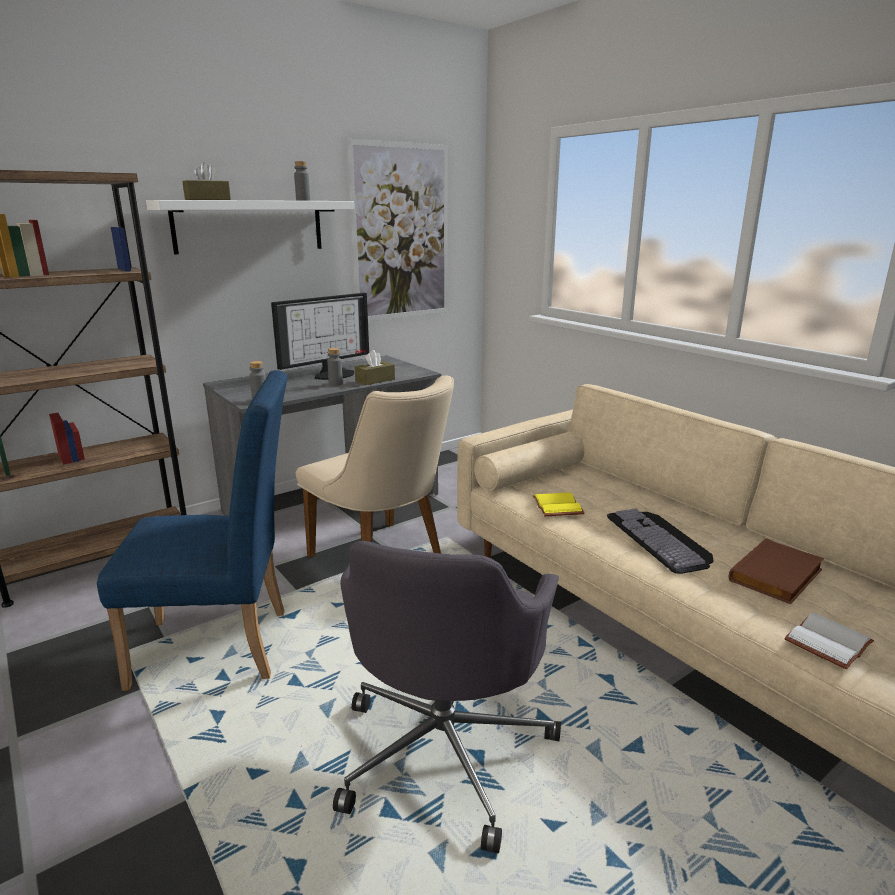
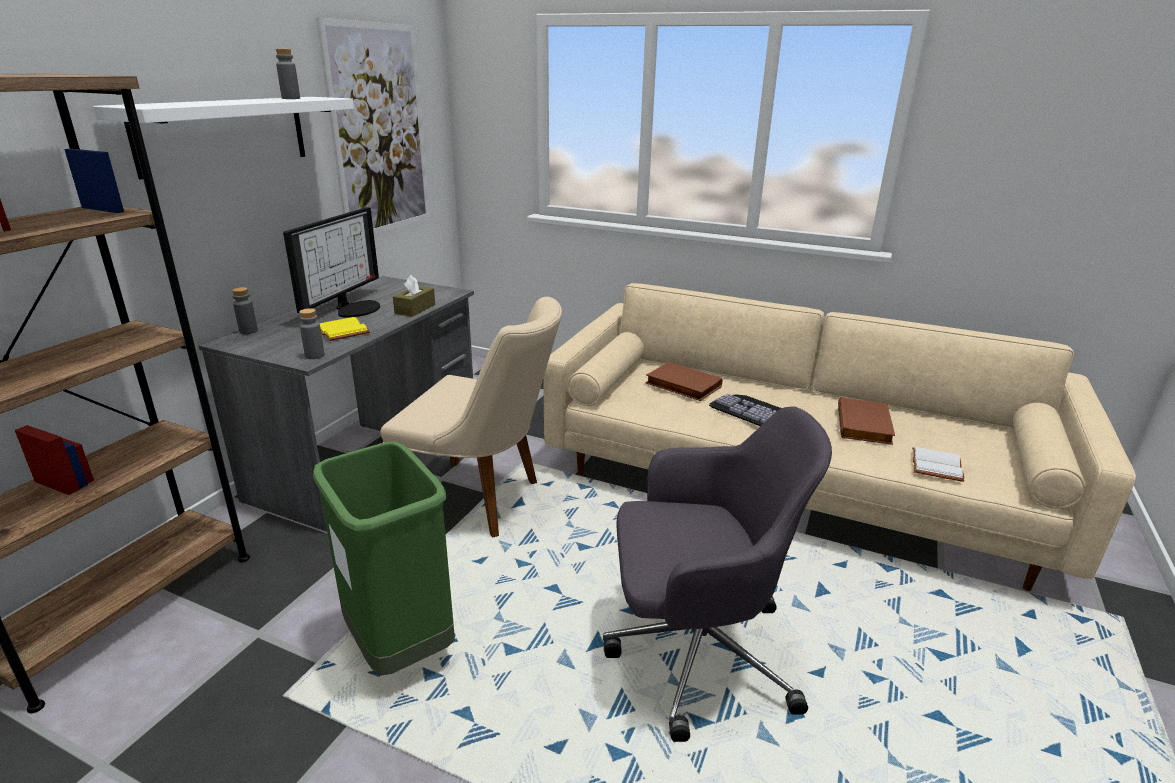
camera: 30 degrees left, 5 degrees up
(207, 199) = (188, 103): brown tissue box -> none
(224, 648) = (401, 647): blue chair -> green trash can
(335, 384) = (376, 320): grey bottle -> grey bottle (248, 331)
(445, 749) = (694, 652): grey office chair -> grey office chair turned 75 degrees counterclockwise
(559, 506) = (664, 406): yellow book -> yellow book (344, 331)
(599, 493) = (682, 385): none -> brown book

